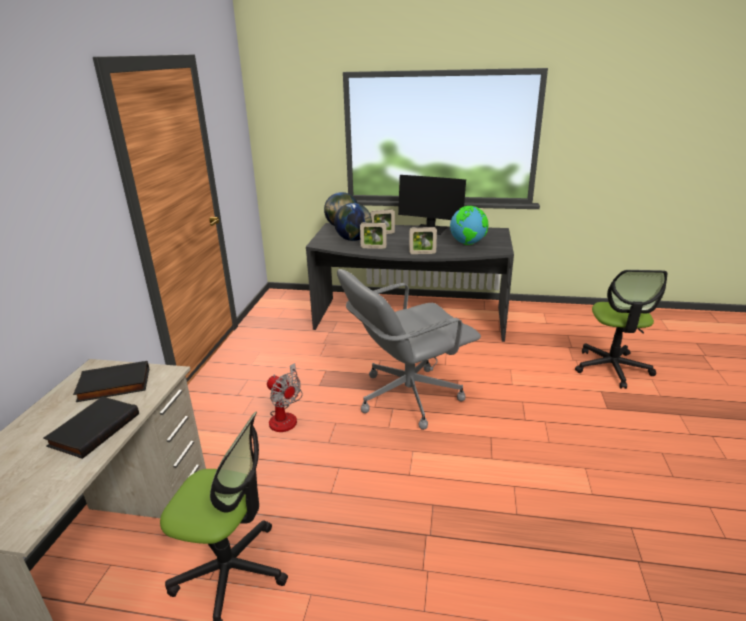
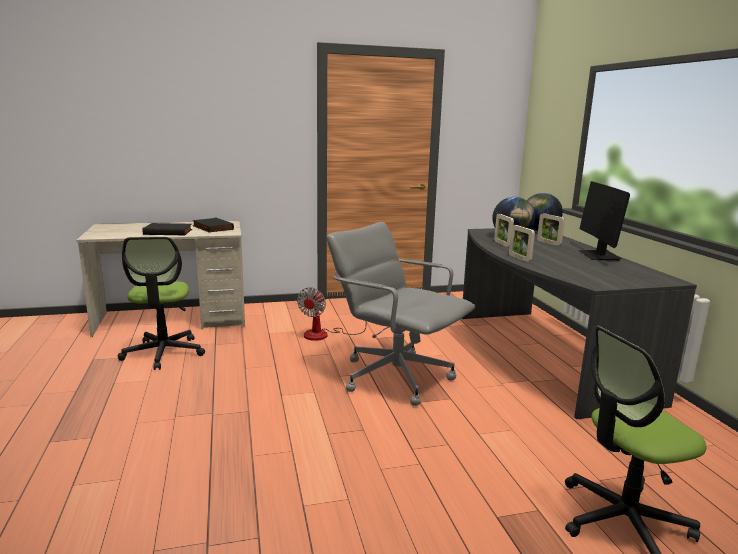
camera: 65 degrees right, 10 degrees down
(468, 244) = (587, 271): globe -> none

